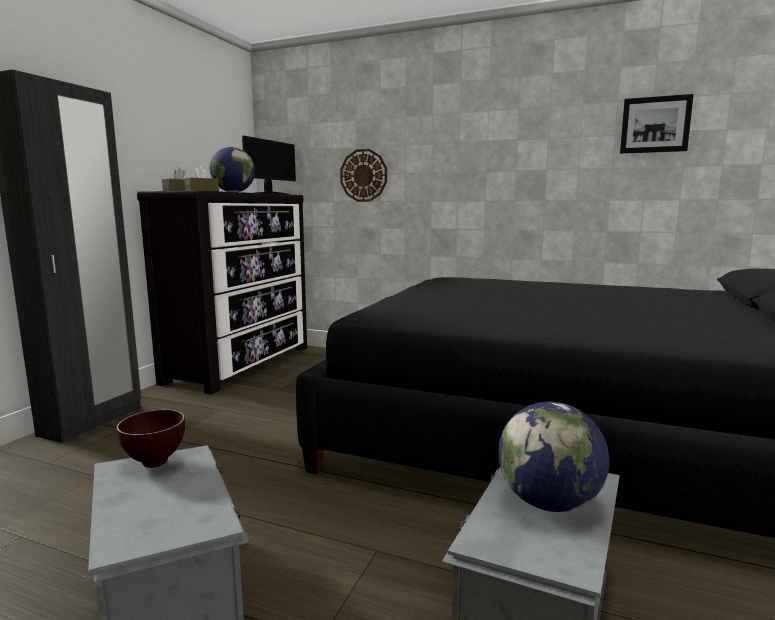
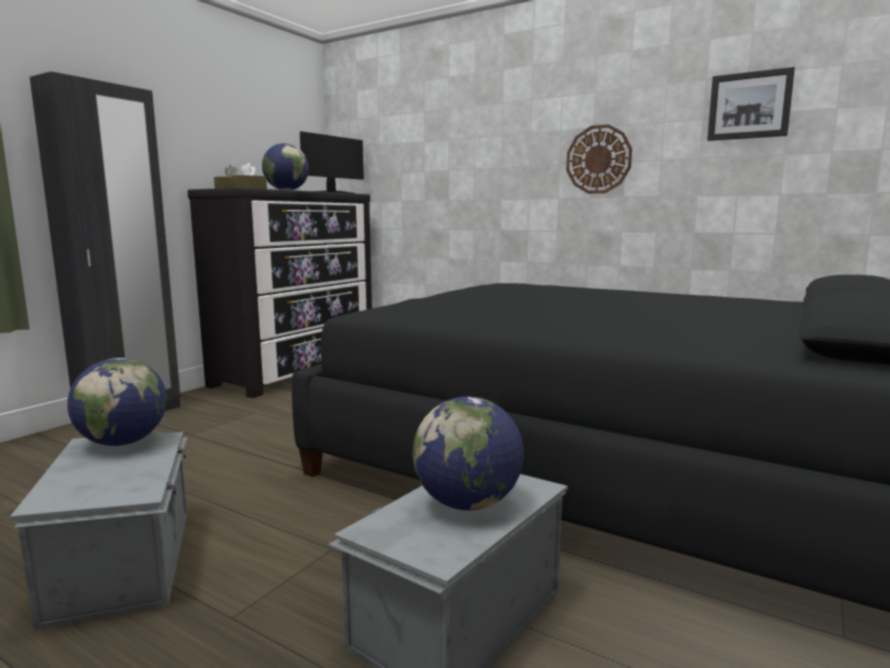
camera: 10 degrees right, 0 degrees up
(155, 463) = (123, 442): brown bowl -> globe
(363, 175) = (431, 172): wall clock -> wall clock (598, 159)

